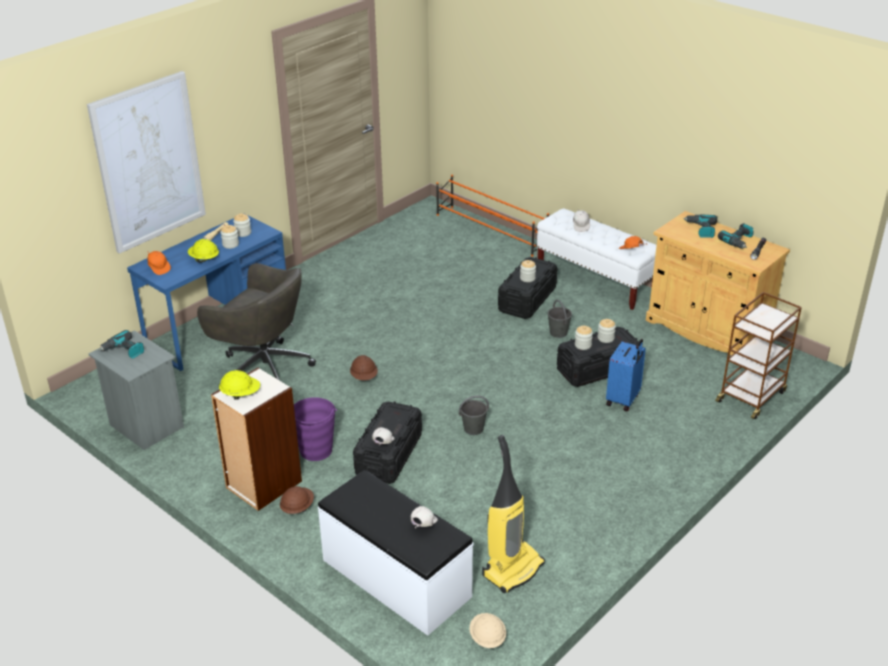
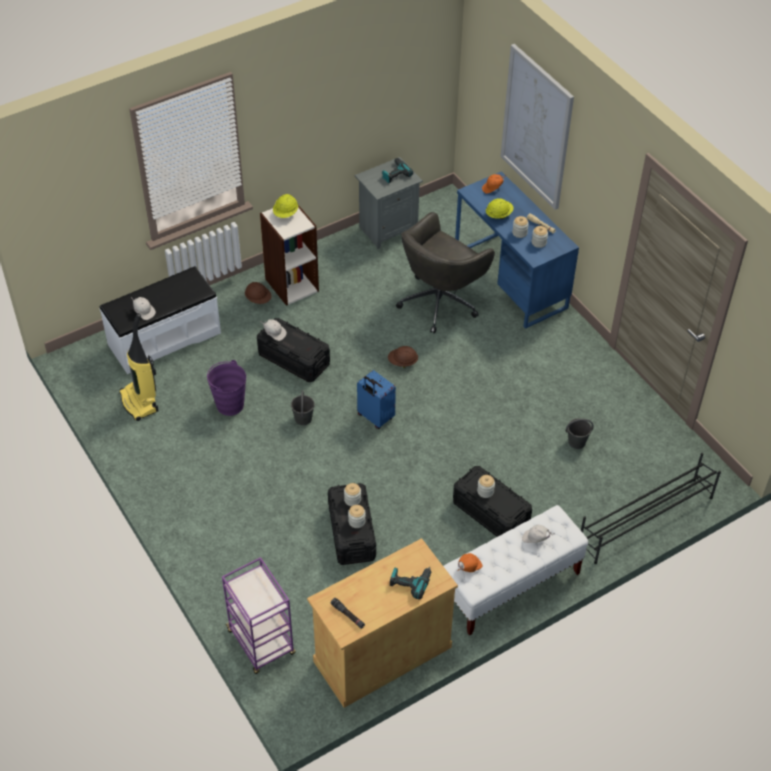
camera: 105 degrees right, 15 degrees up
(315, 450) = (318, 318): purple bucket -> purple bucket (229, 404)
(487, 638) = (89, 373): beige hard hat -> none
(490, 231) = (645, 520): orange shoe rack -> black shoe rack
(558, 333) = (422, 521): grey bucket -> grey bucket (576, 442)
(623, 400) = (298, 537): blue suitcase -> blue suitcase (375, 417)
(739, 241) = (373, 606): power drill -> none
(751, 396) = (261, 643): brown cart -> purple cart

